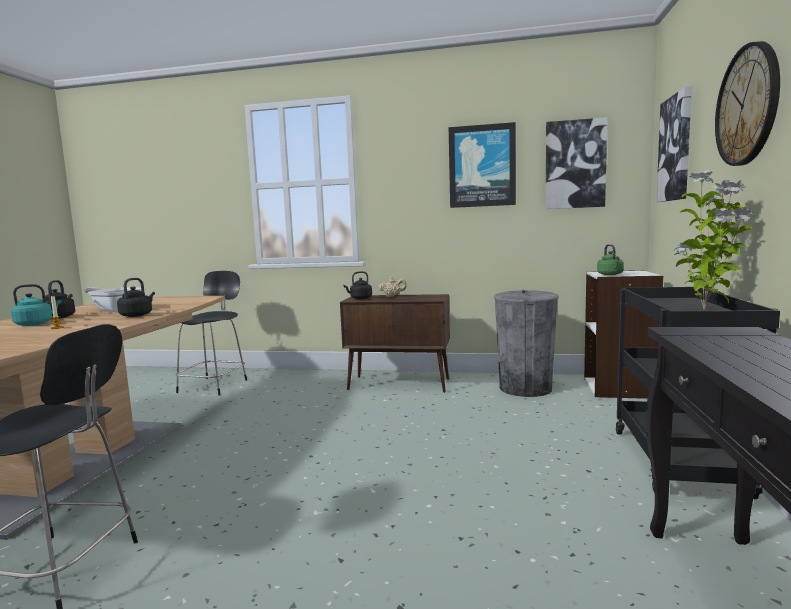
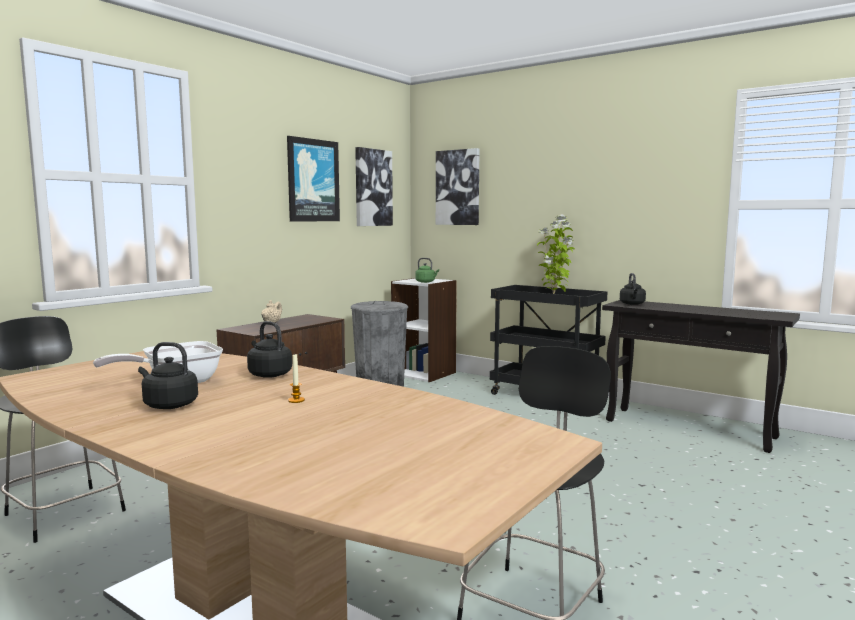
camera: 65 degrees left, 0 degrees up
(36, 324) = (220, 412): turquoise kettle -> none
(360, 298) = (252, 330): black kettle -> black kettle (632, 304)
(747, 105) = (553, 177): wall clock -> none

